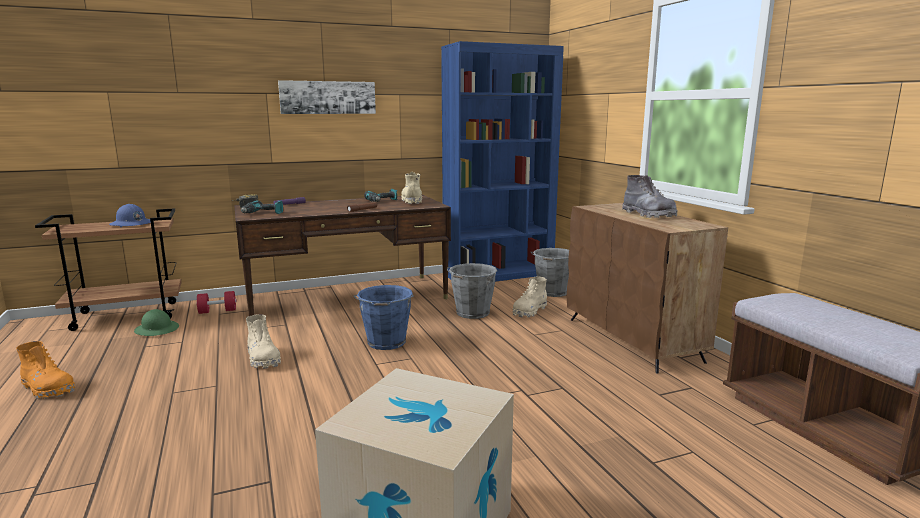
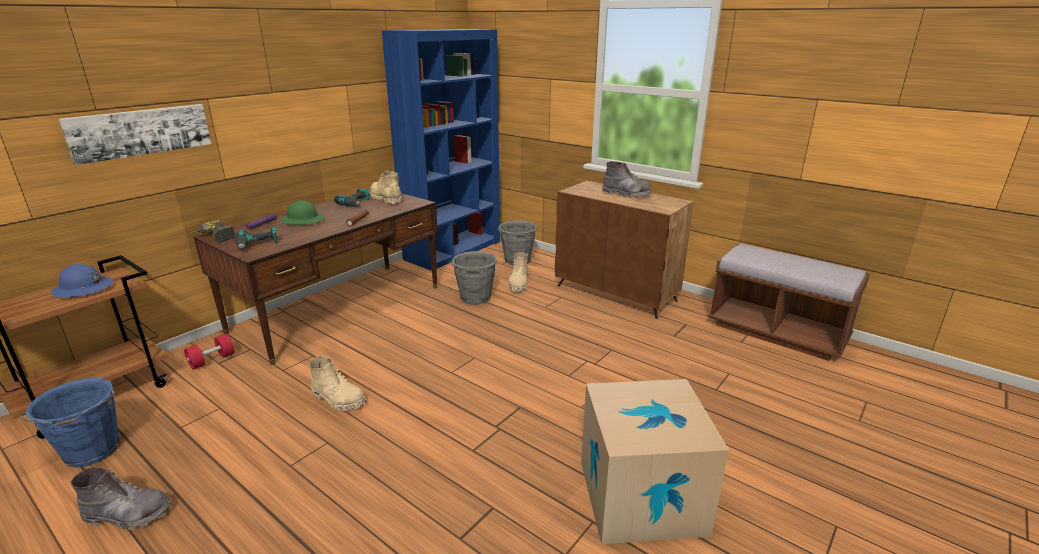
camera: 30 degrees left, 10 degrees up
(48, 389) = (128, 515): orange boot -> grey boot
(157, 329) = (166, 403): green hard hat -> green hard hat (303, 220)
(328, 97) = (277, 96): picture -> picture (140, 132)
(386, 343) = (436, 348): blue bucket -> blue bucket (92, 452)

